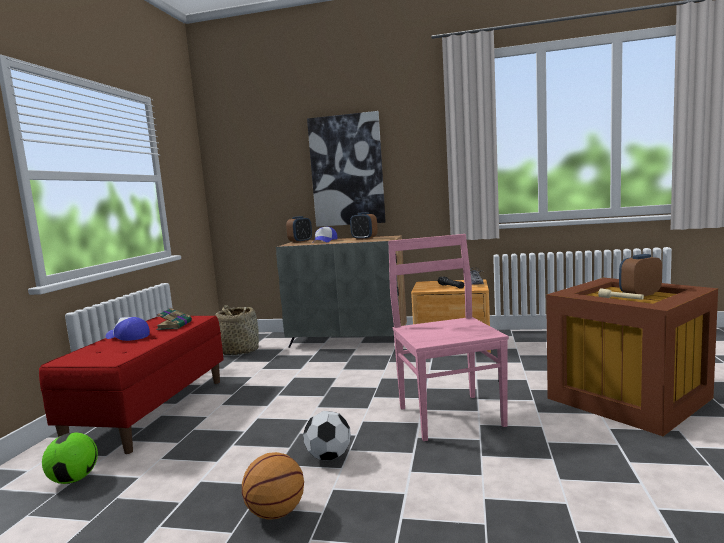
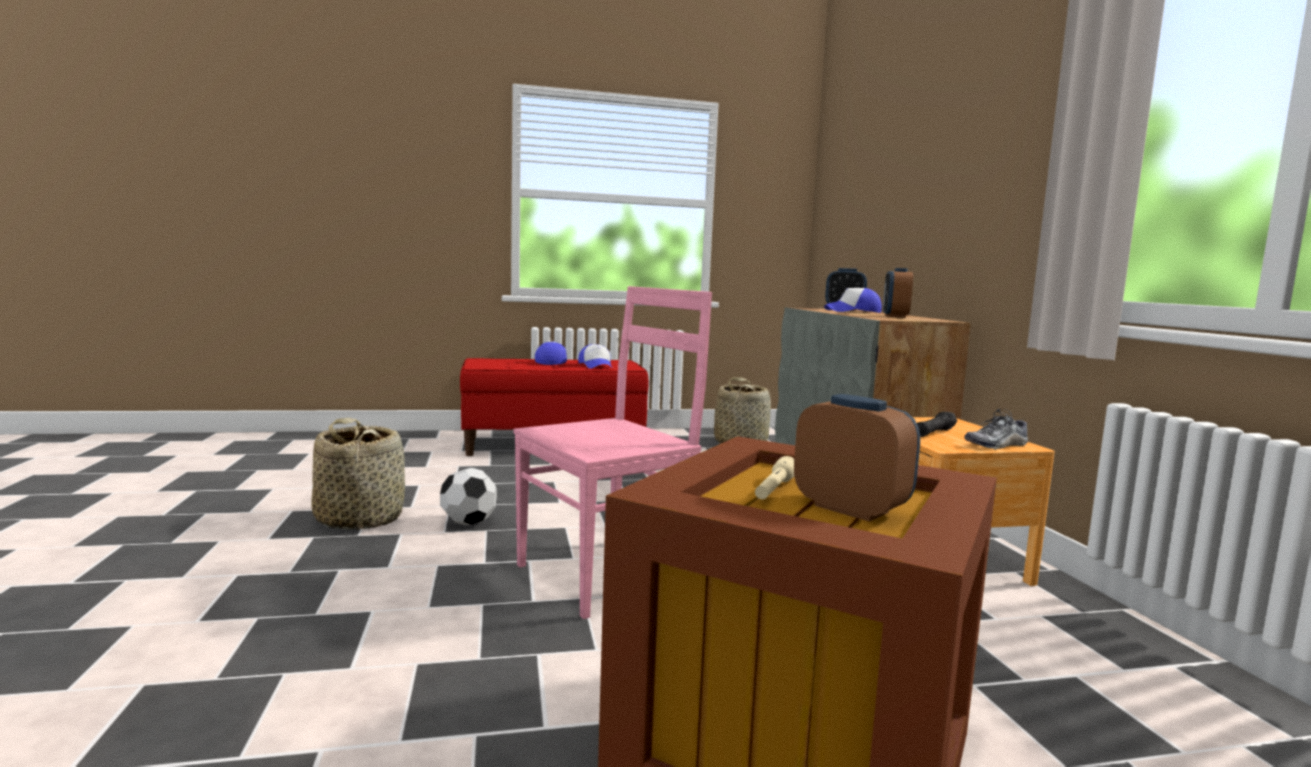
camera: 65 degrees right, 0 degrees up
(74, 479) = (422, 451): football -> none
(175, 325) = (596, 366): book -> cap
(276, 512) = (360, 518): basketball -> basket
(347, 170) = (932, 193): picture -> none

